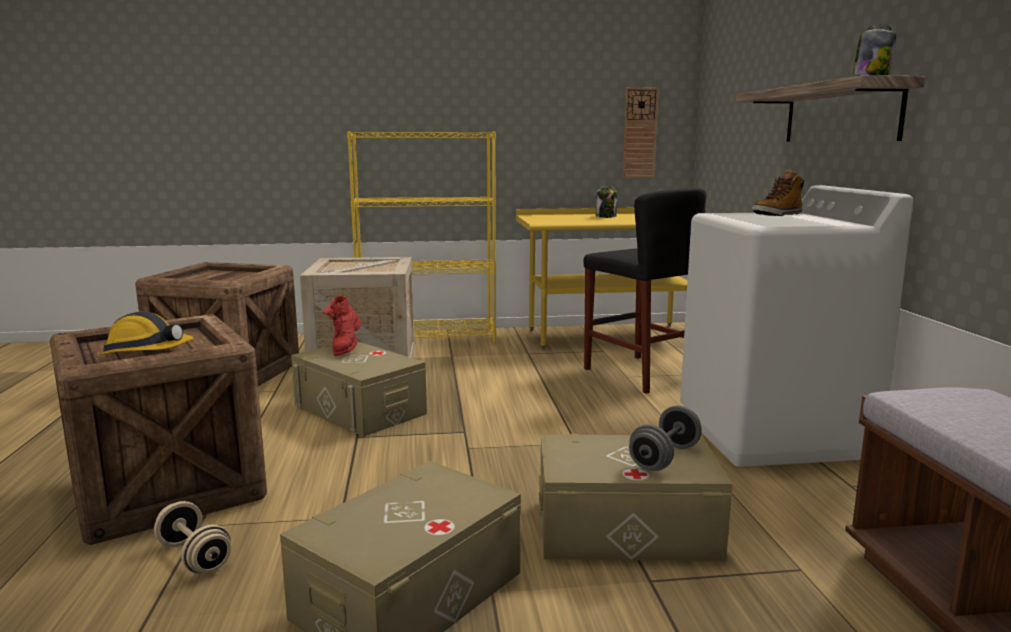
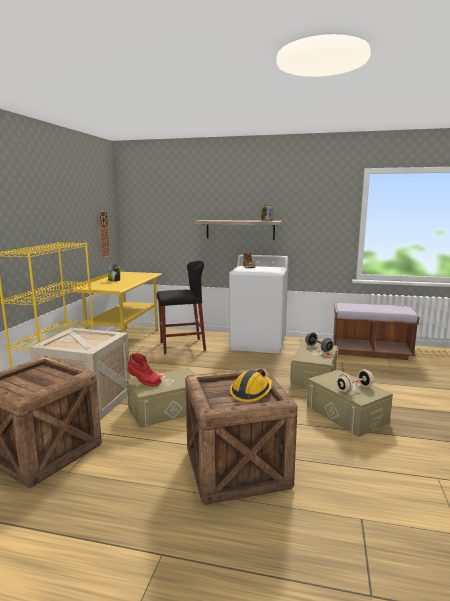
camera: 70 degrees left, 0 degrees up
(194, 557) = (310, 457): beige dumbbell -> beige dumbbell (354, 389)

